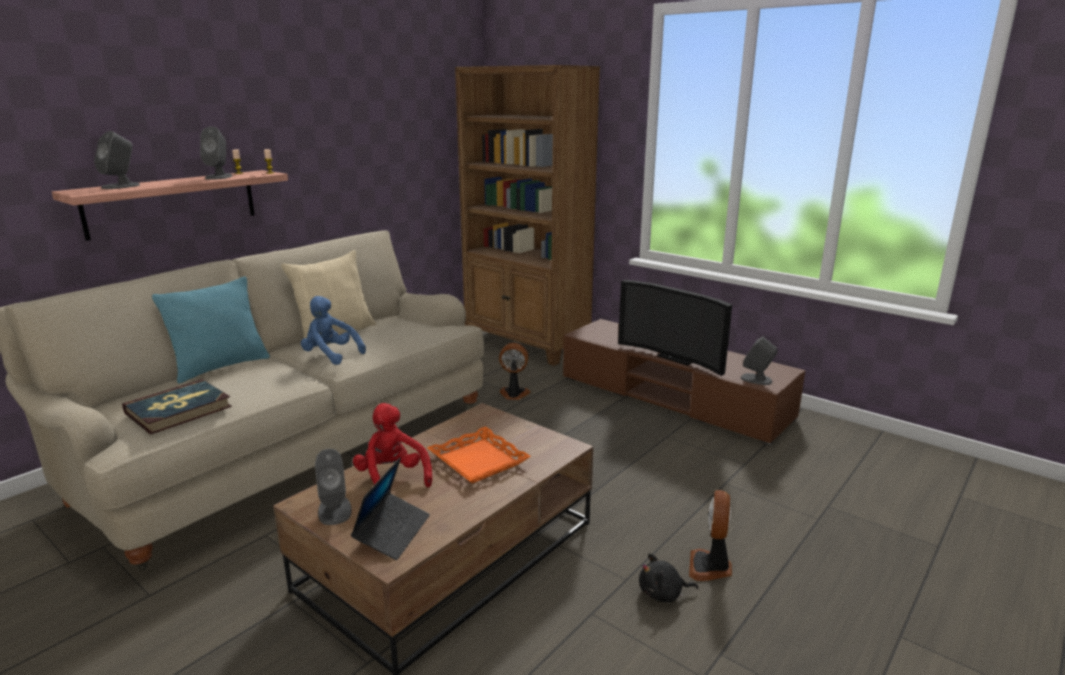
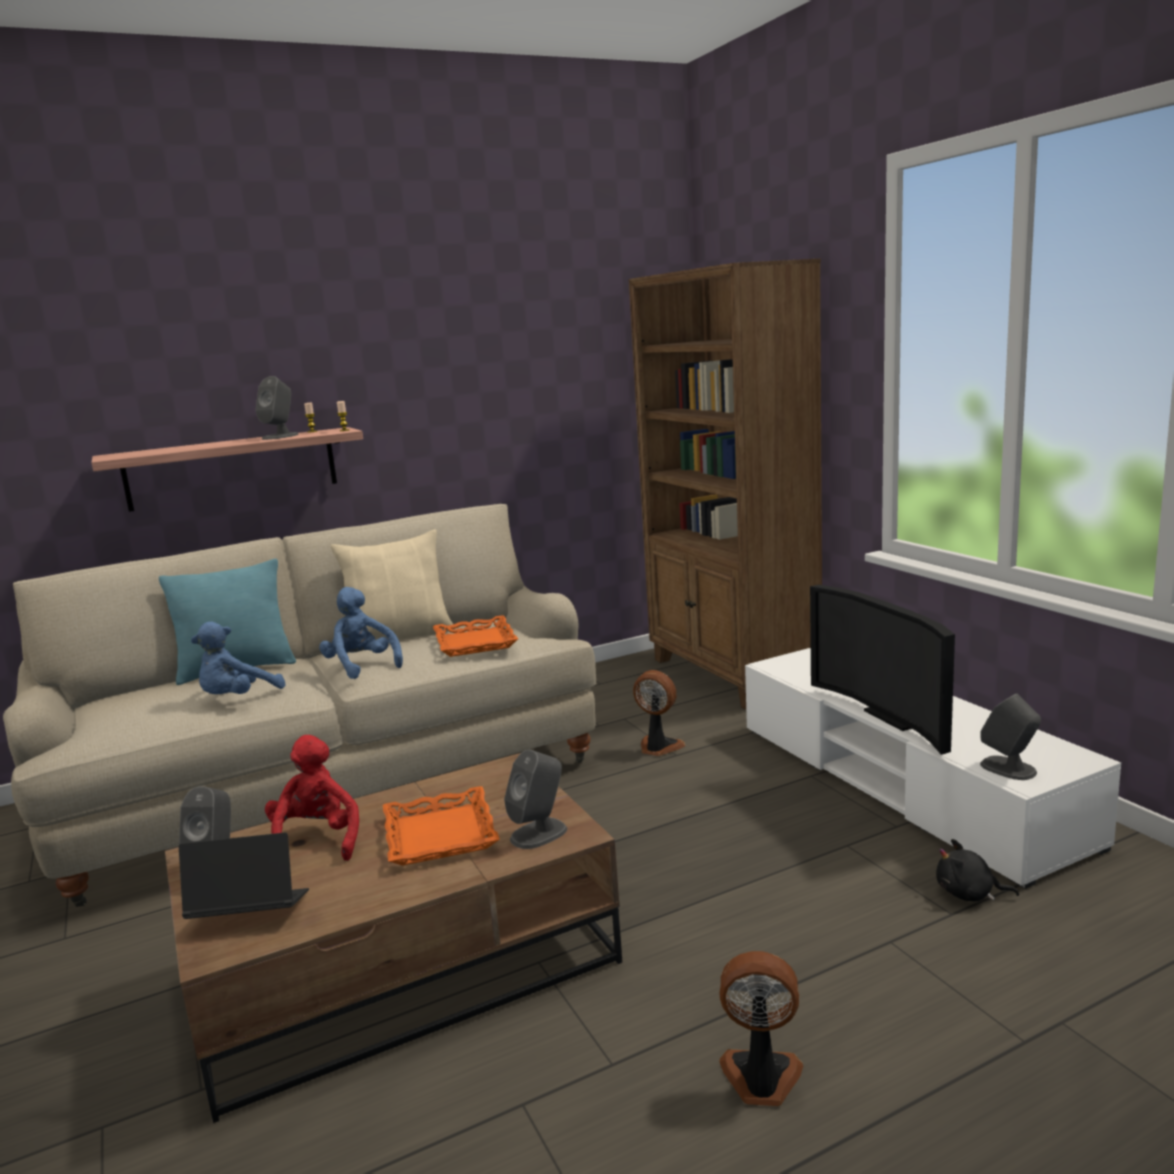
camera: 25 degrees right, 5 degrees down
(121, 186) = (163, 449): grey speaker -> grey speaker (539, 833)
(178, 410) = (139, 717): book -> none
(250, 388) = (237, 698): none -> blue plush toy
(392, 532) = (250, 914): laptop -> laptop turned 135 degrees counterclockwise
(404, 332) = (476, 642): none -> orange tray
(663, 594) = (651, 1103): black plush toy -> black plush toy (969, 894)
(673, 397) = (903, 782): brown tv stand -> white tv stand
(710, 567) = (761, 1079): fan -> fan turned 60 degrees clockwise

